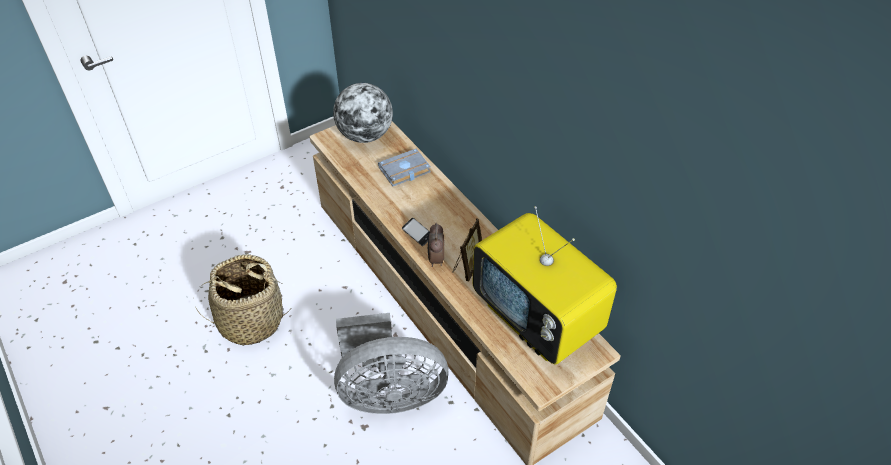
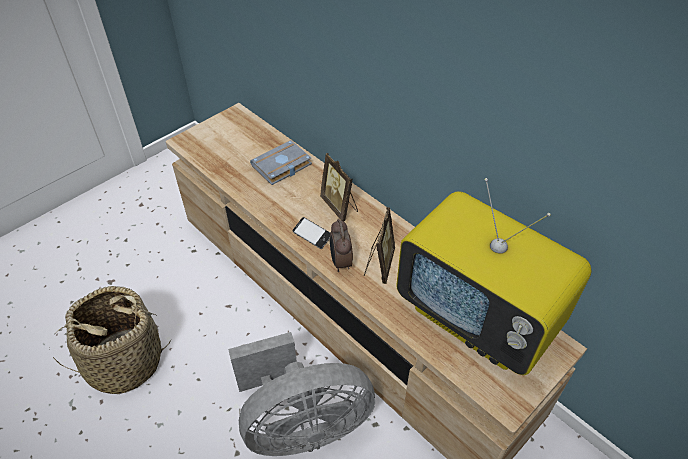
camera: 10 degrees left, 0 degrees up
(365, 135) = (229, 133): globe -> none
(446, 212) = (340, 206): none -> picture frame

